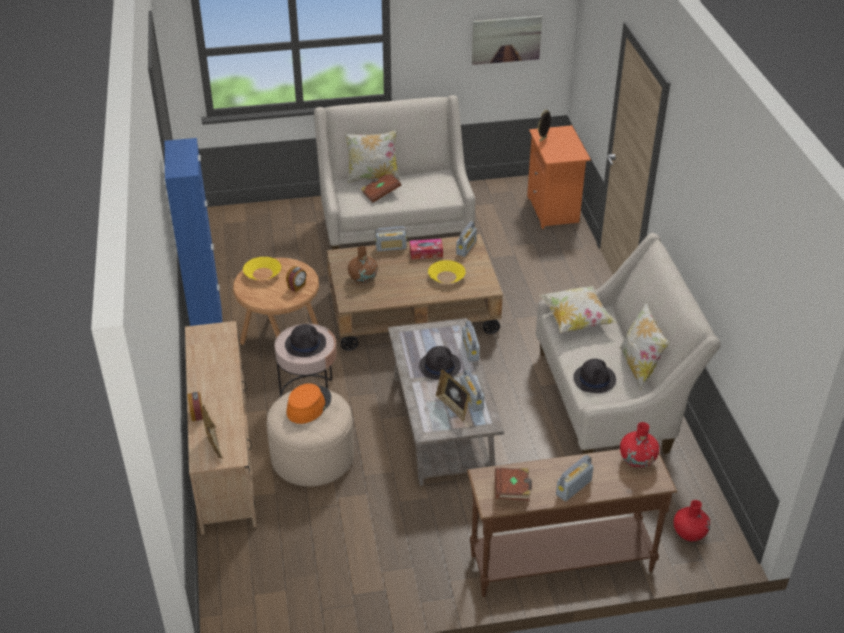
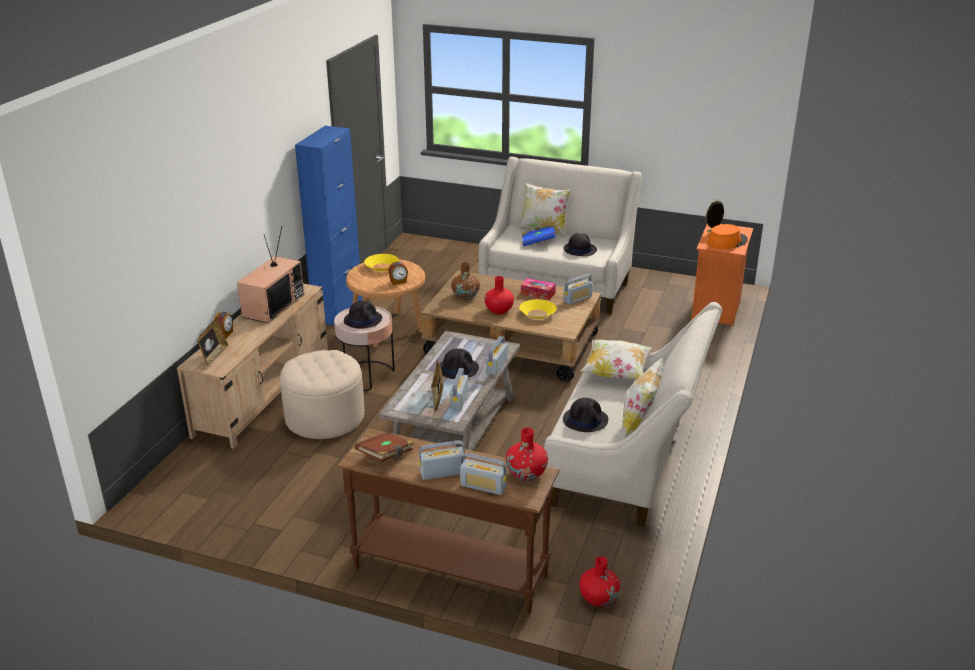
camera: 30 degrees right, 10 degrees down
(209, 361) = (273, 305): none -> television
(308, 405) = (324, 362): orange hat -> orange hat (727, 242)
(381, 193) = (538, 242): brown book -> blue book
(391, 247) = (512, 282): radio -> radio (483, 486)
(409, 285) = (499, 310): none -> red vase
(426, 190) = (579, 249): none -> black hat
(506, 39) = (703, 129): picture -> none

